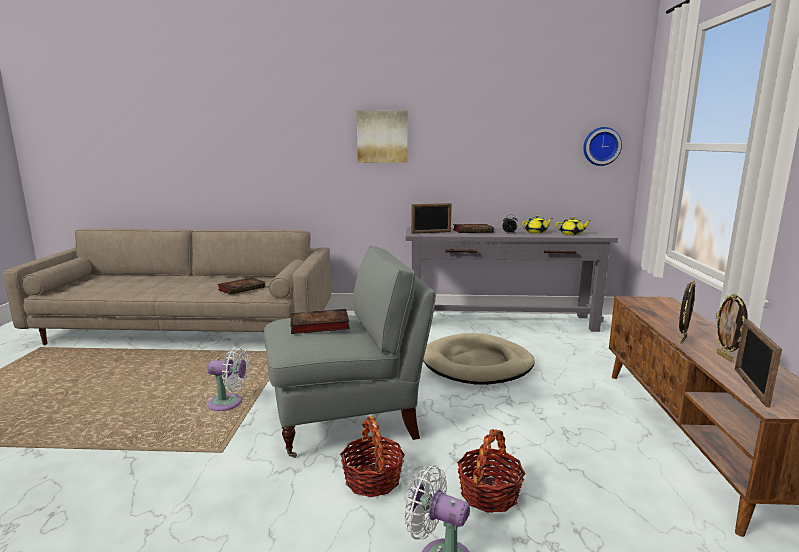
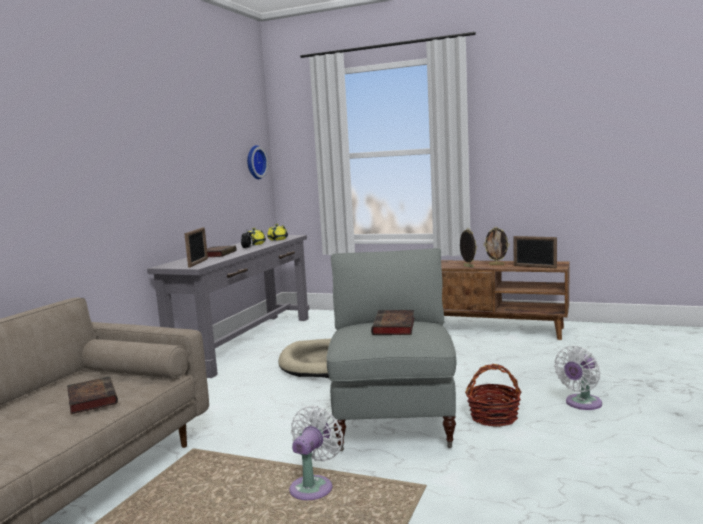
camera: 70 degrees left, 5 degrees down
(382, 136) = (106, 158): picture -> none
(489, 494) = (518, 383): basket -> none

